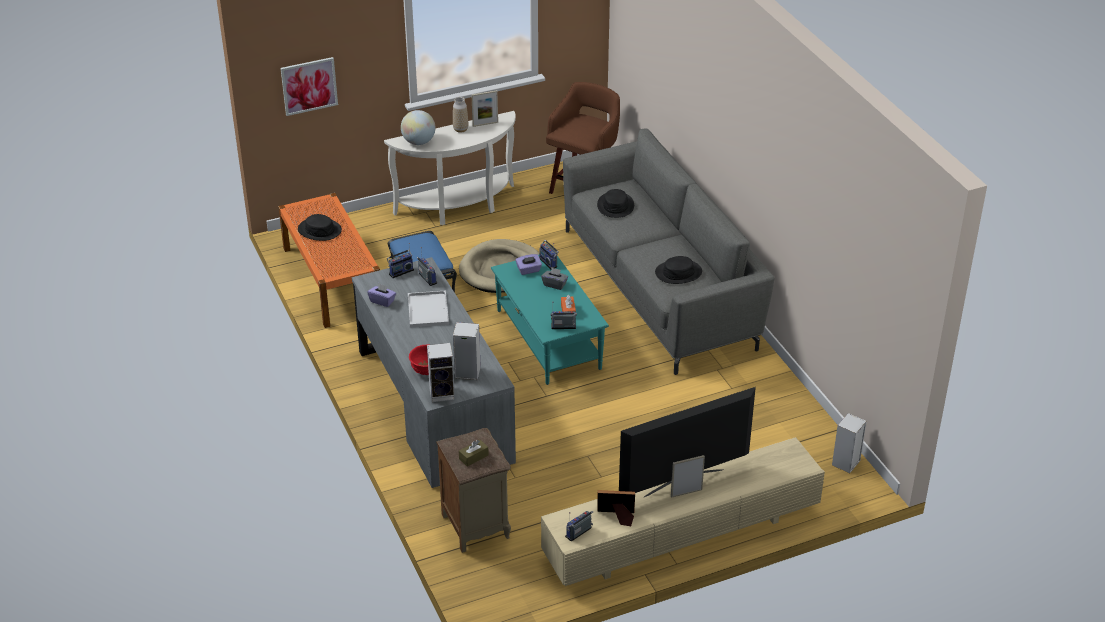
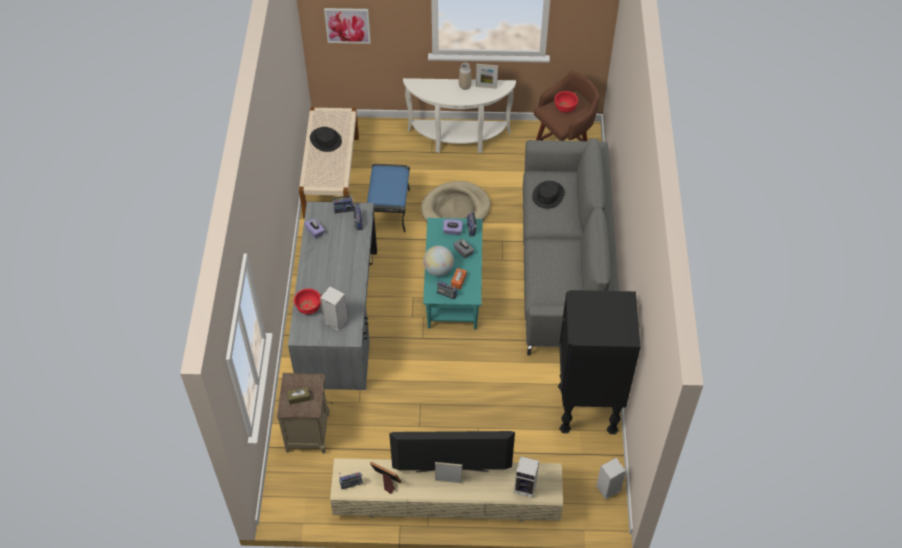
camera: 25 degrees right, 15 degrees up
(331, 280) = (331, 176): orange bench -> beige bench
(418, 142) = (426, 89): globe -> globe (438, 270)
(427, 309) = (341, 251): white tray -> none
(443, 393) = (308, 333): speaker -> speaker (526, 487)
(581, 126) = (565, 109): none -> red bowl
(678, 272) = (557, 278): black hat -> none
(772, 401) = (586, 408): none -> black cabinet

